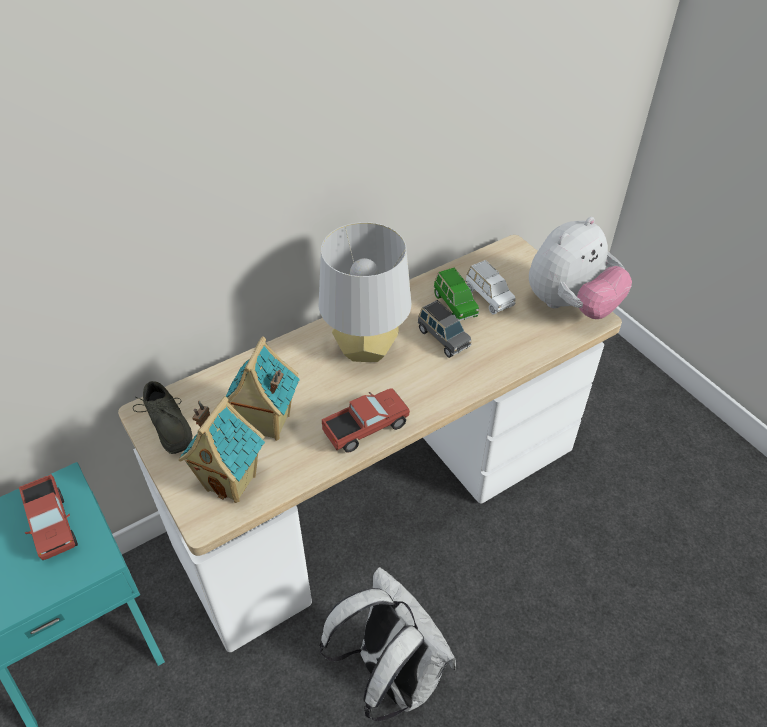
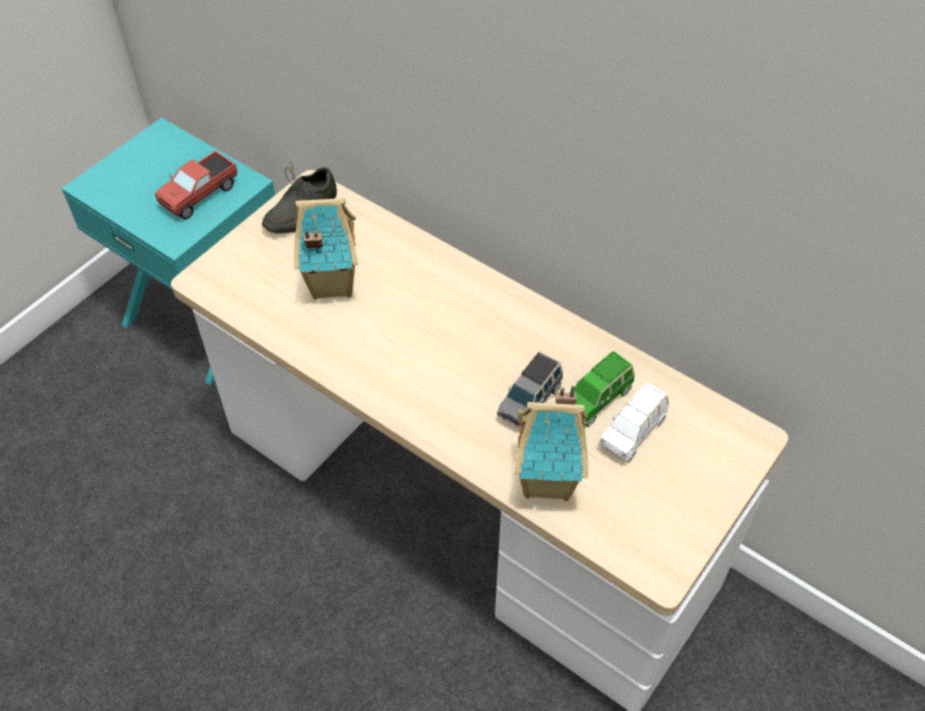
camera: 70 degrees right, 5 degrees up
(232, 481) = (251, 283): toy house -> toy house (549, 481)
(366, 349) = (475, 332): grey table lamp -> none
(366, 429) = (355, 368): toy truck -> none
(391, 674) = (249, 584): white backpack -> none
(570, 305) = (669, 534): plush toy -> none

